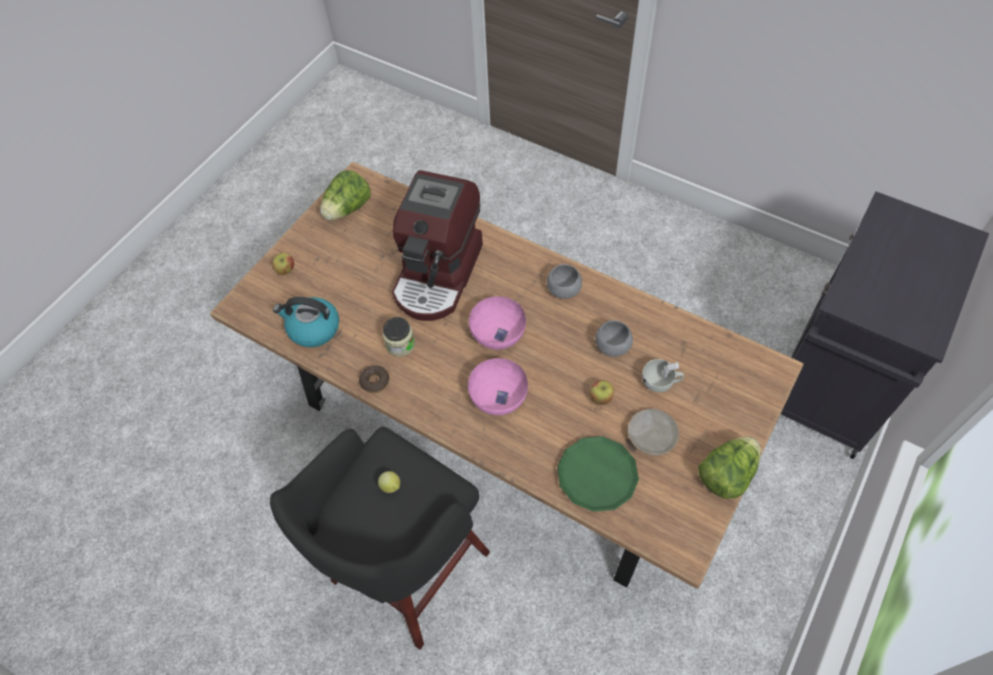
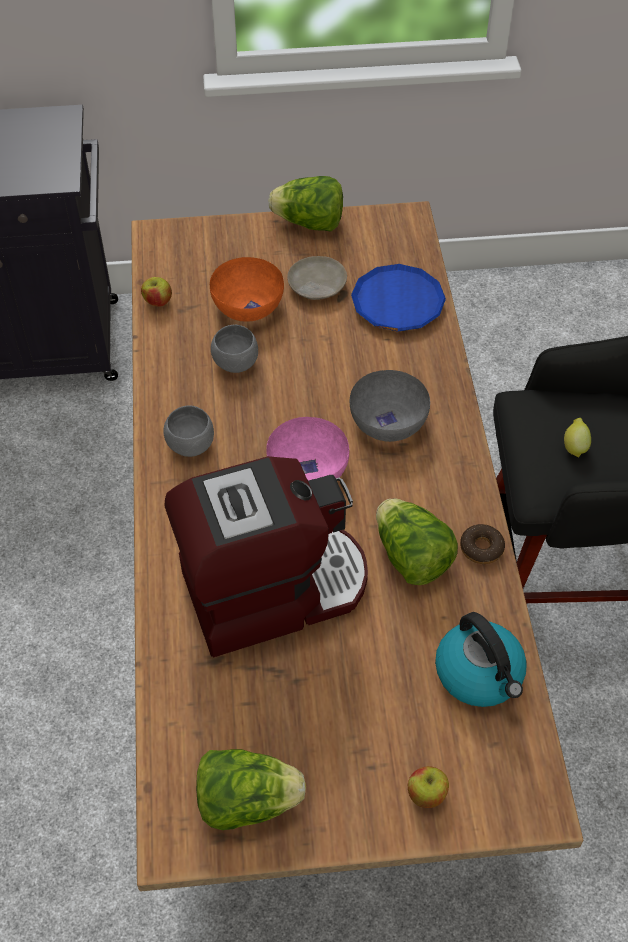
camera: 130 degrees left, 5 degrees down
(400, 344) = (411, 557): jar -> lettuce
(498, 396) = (387, 423): pink bowl -> grey bowl
(597, 475) = (397, 303): green plate -> blue plate
(601, 398) = (309, 341): apple -> apple (158, 302)
(661, 382) = (248, 305): white cup -> orange bowl

